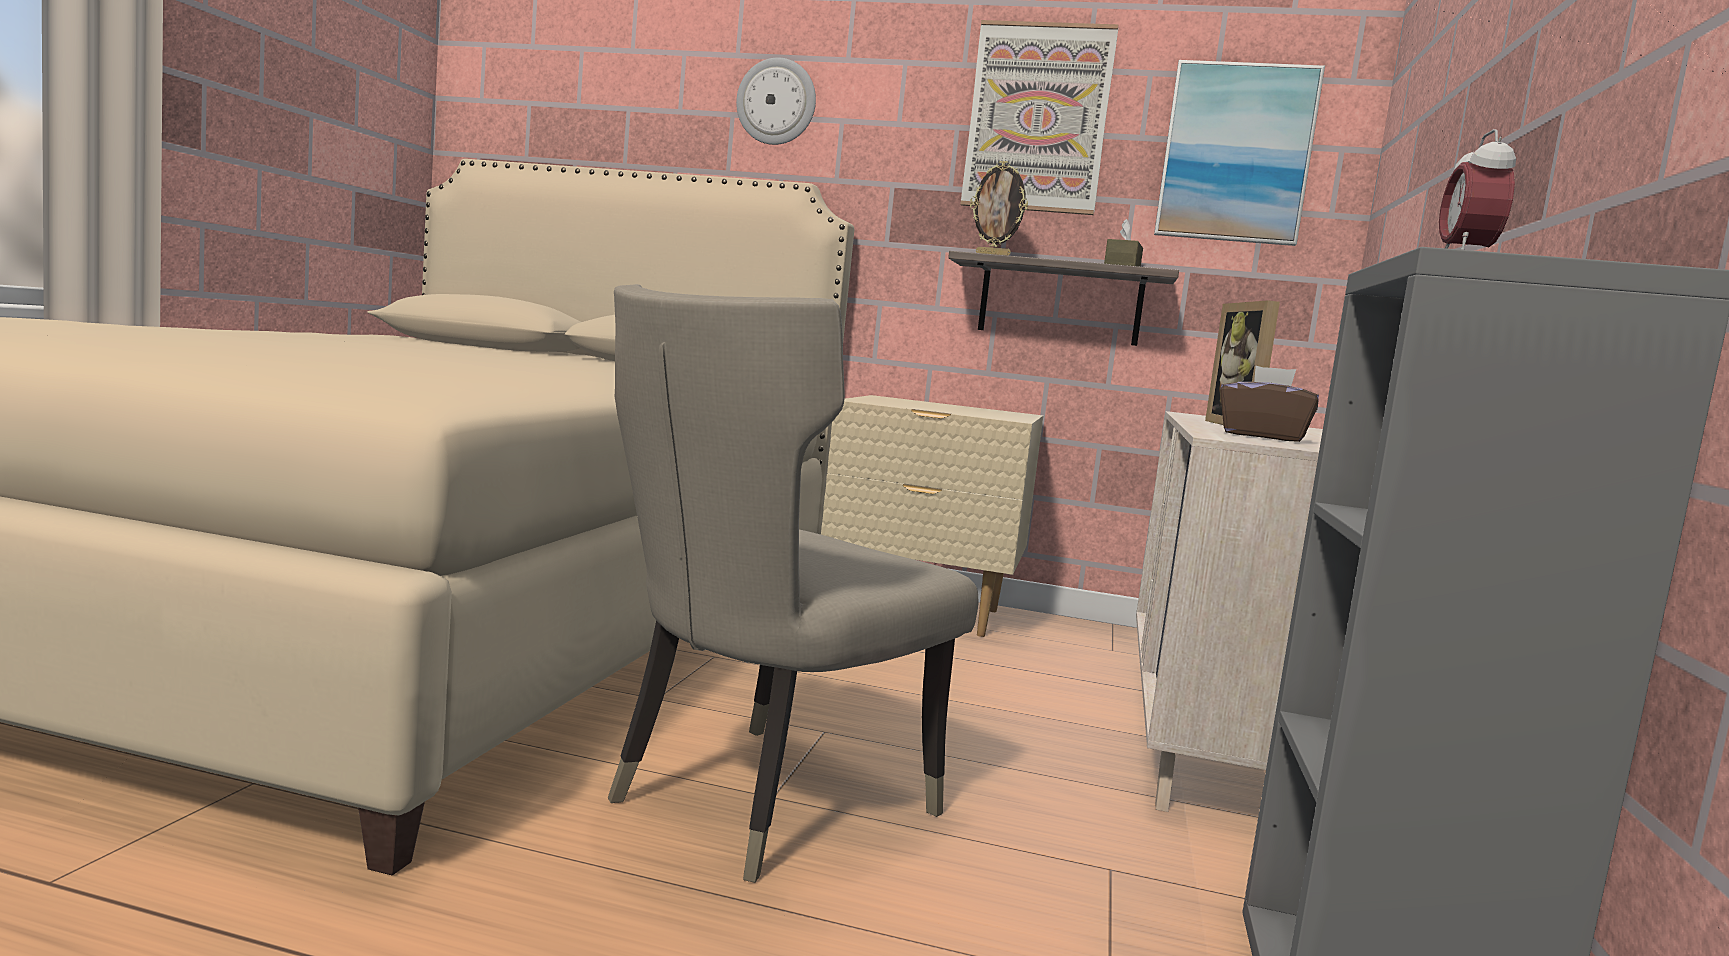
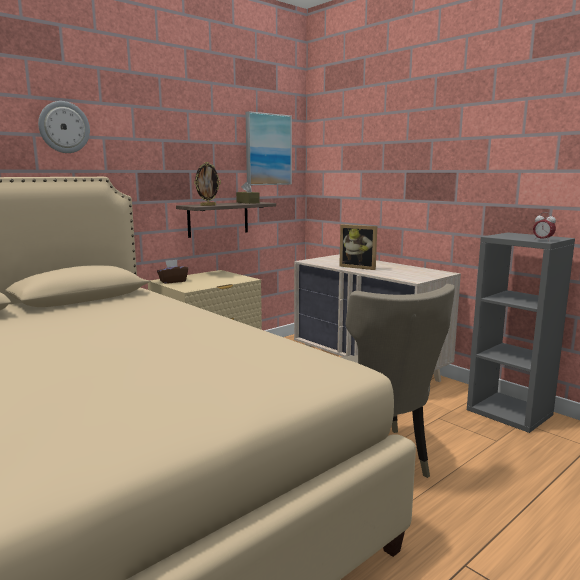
camera: 55 degrees left, 5 degrees up
(1037, 118) = (198, 136): picture -> none
(1263, 436) = (397, 273): brown tissue box -> brown tissue box (173, 281)

